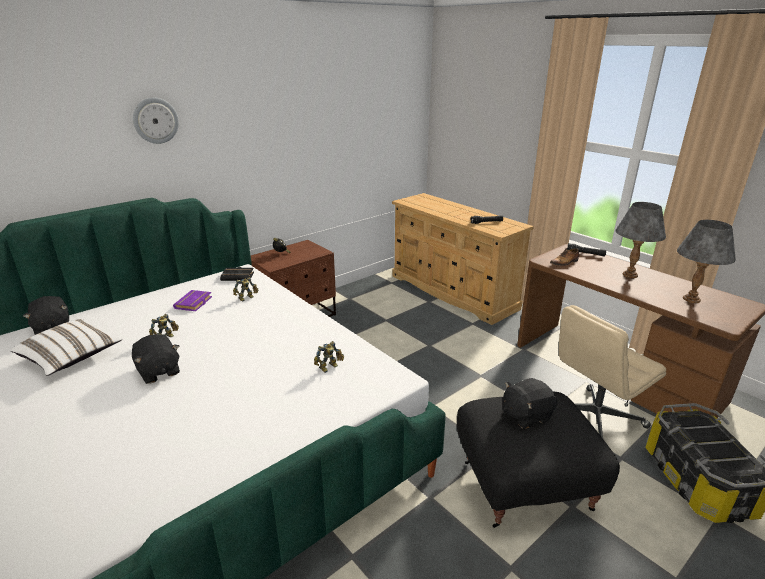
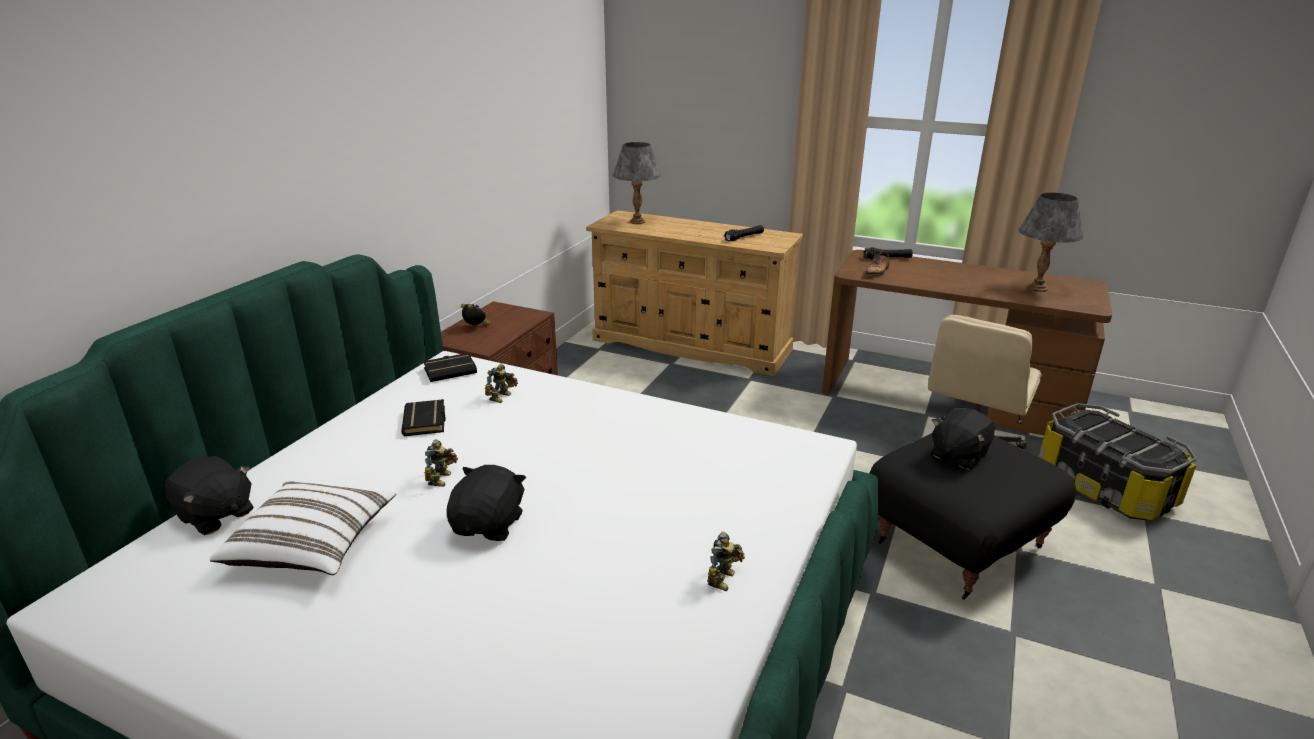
camera: 25 degrees left, 0 degrees up
(155, 120) = (293, 128): wall clock -> none
(158, 372) = (489, 525): black plush toy -> black plush toy turned 105 degrees counterclockwise
(194, 303) = (426, 422): purple book -> black book
(329, 367) = (724, 455): toy robot -> toy robot (724, 579)
(629, 274) = (955, 273): grey table lamp -> grey table lamp (637, 222)

